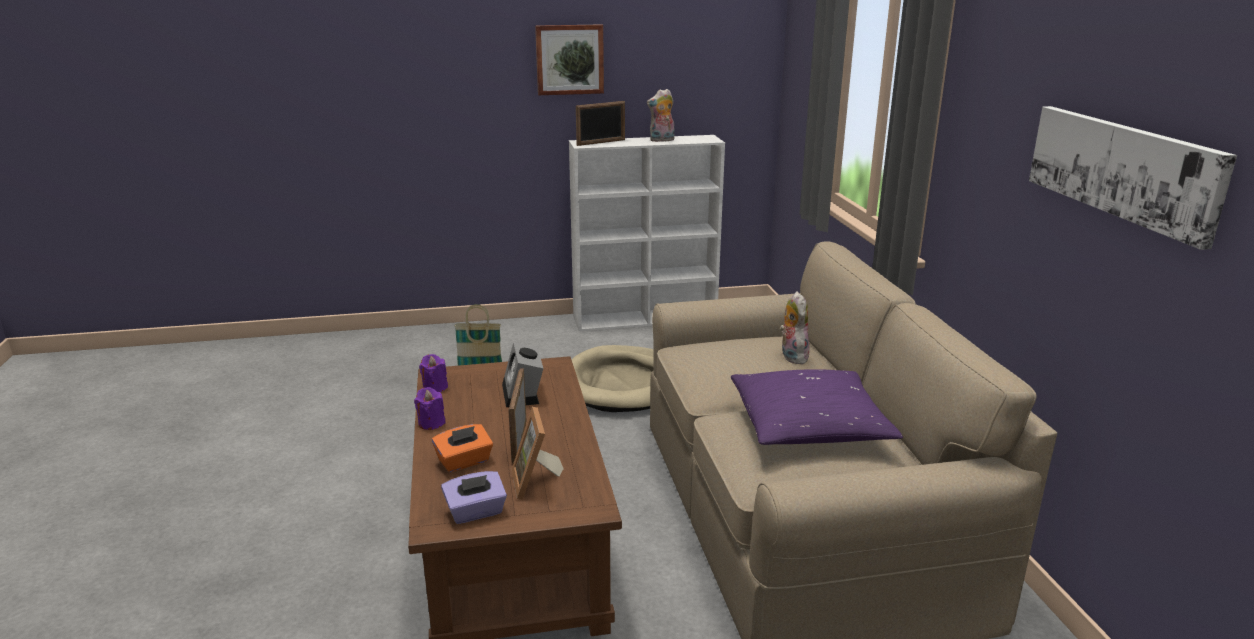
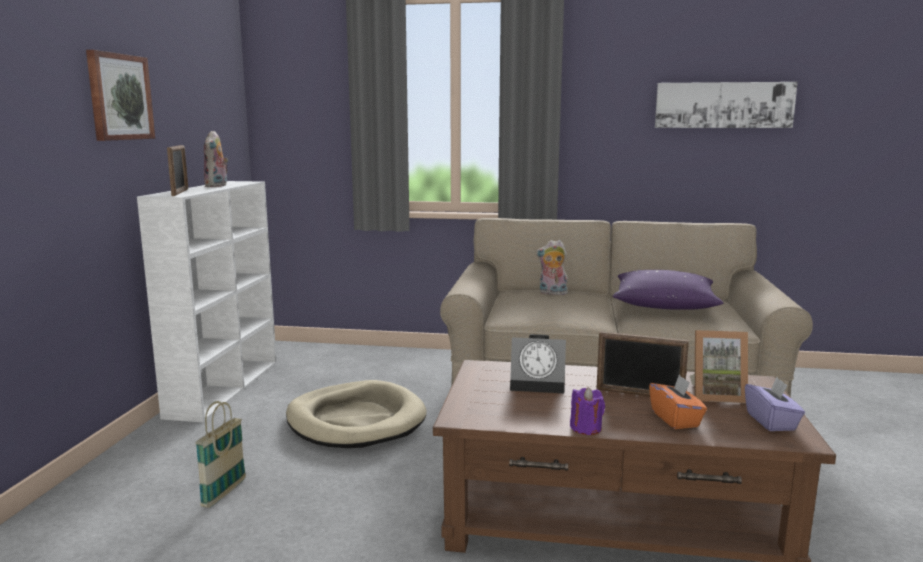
camera: 70 degrees left, 10 degrees down
(435, 387) = (495, 421): purple candle -> none

